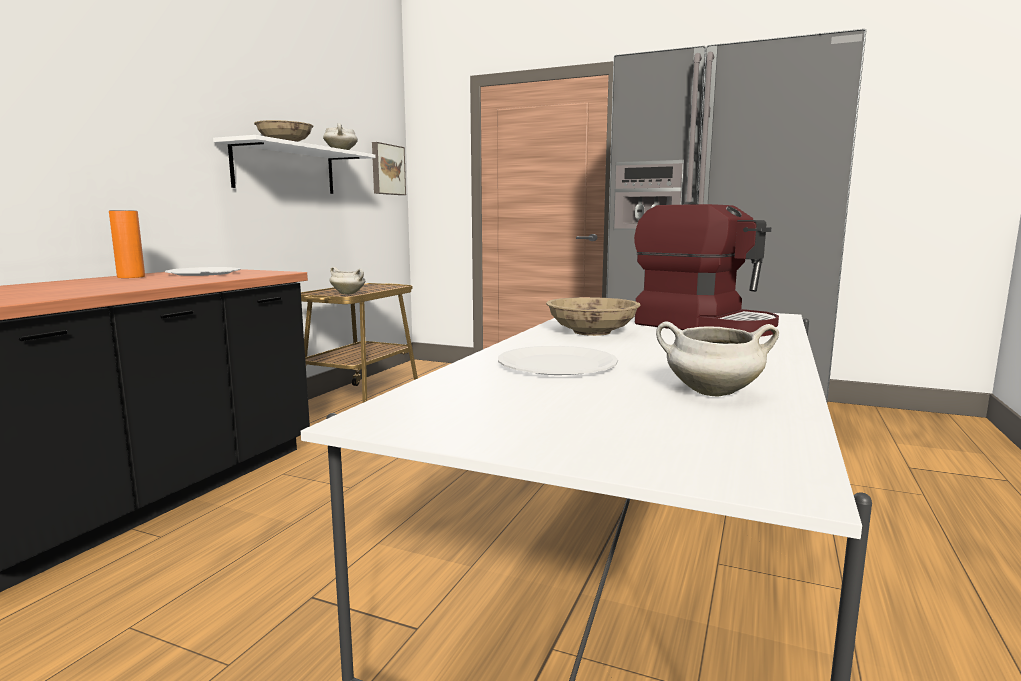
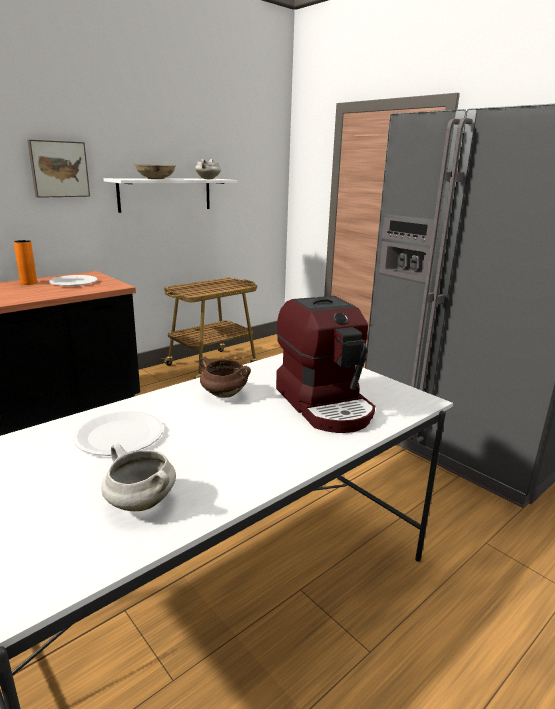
camera: 25 degrees right, 10 degrees up
(349, 293) = (195, 293): white cooking pot -> none
(387, 169) = (266, 184): picture -> picture (59, 169)
(592, 332) = (223, 395): beige bowl -> brown cooking pot

